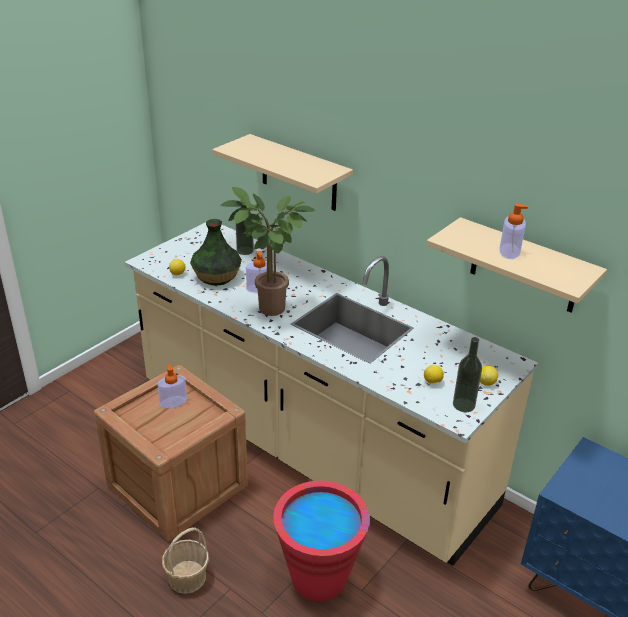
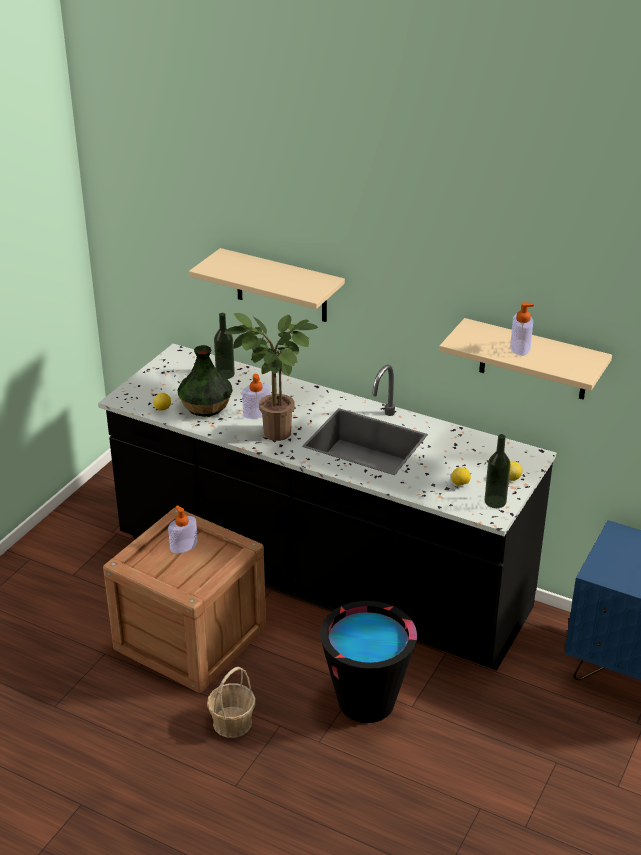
camera: 10 degrees left, 0 degrees up
(310, 446) = (320, 578): beige counter -> black counter
(319, 577) = (366, 701): red bucket -> black bucket

